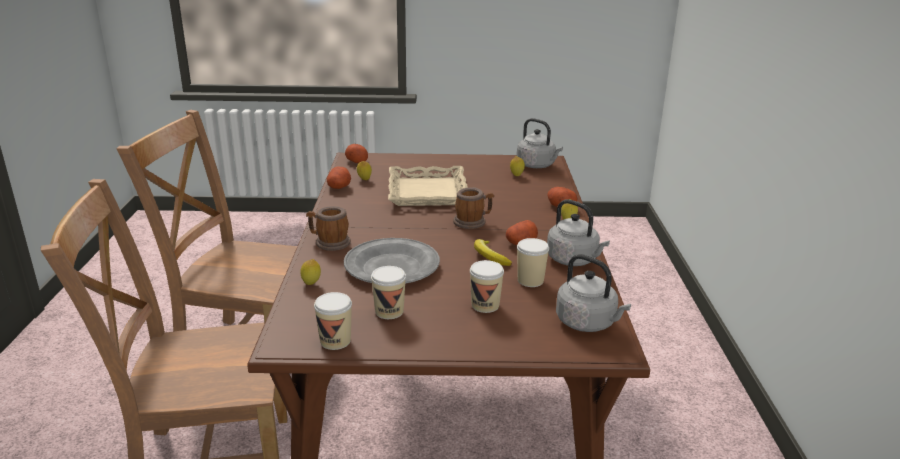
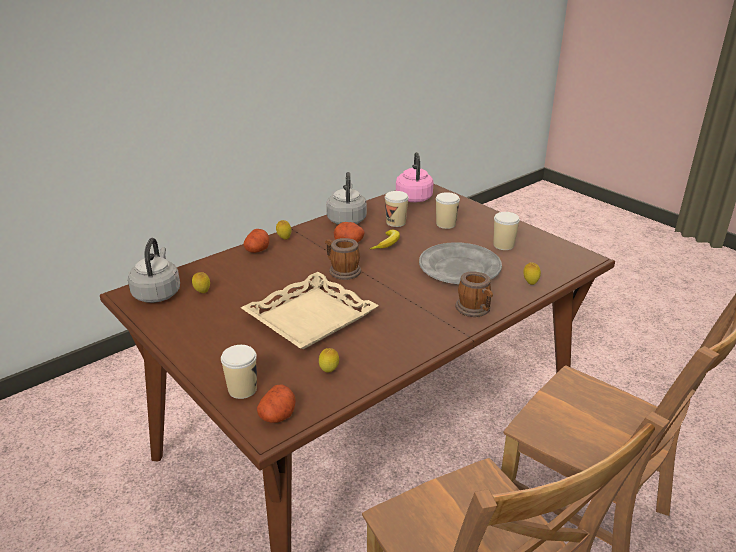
camera: 130 degrees left, 5 degrees up
(335, 341) = (554, 246): cup -> cup (242, 389)
(339, 187) = (370, 375): potato -> none
(588, 323) = (413, 197): grey kettle -> pink kettle

